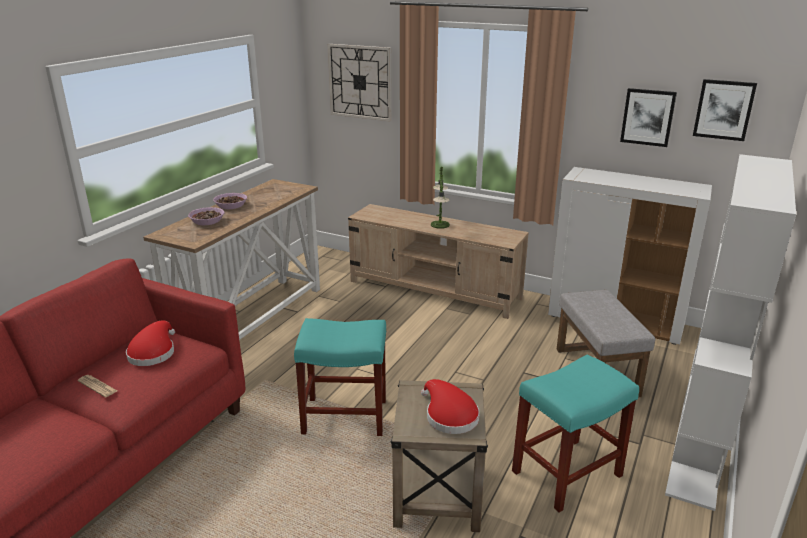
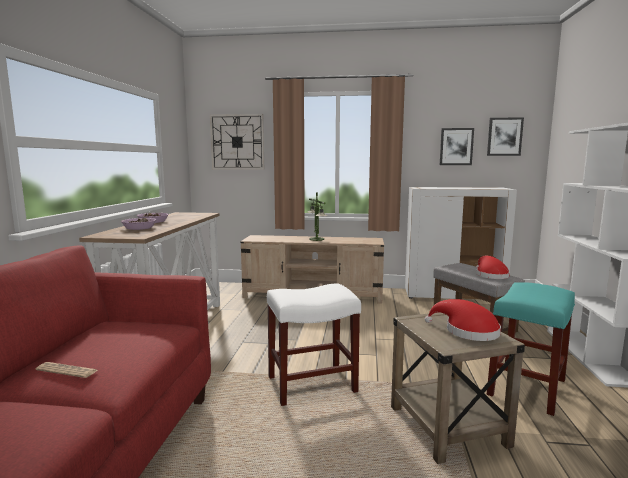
camera: 20 degrees left, 15 degrees down
(153, 352) = (121, 334): red hat -> red hat (490, 275)
(346, 416) = (313, 384): turquoise stool -> white stool

